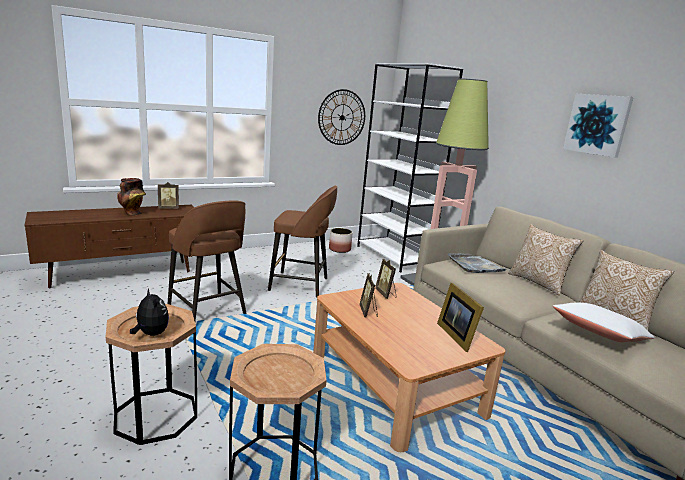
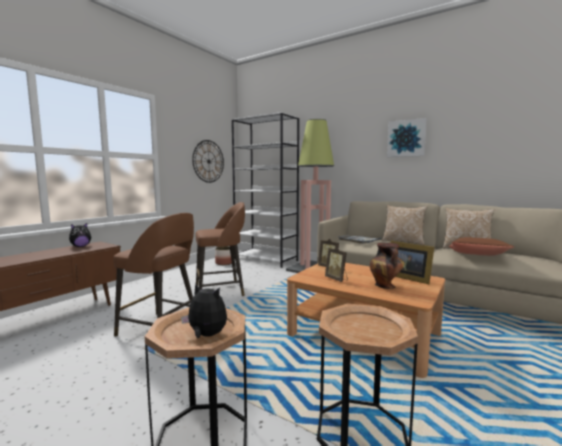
camera: 25 degrees left, 10 degrees down
(132, 213) = (45, 254): vase -> vase (385, 286)
(168, 208) = (81, 246): picture frame -> plush toy
(599, 335) = (477, 256): white pillow -> brown pillow

